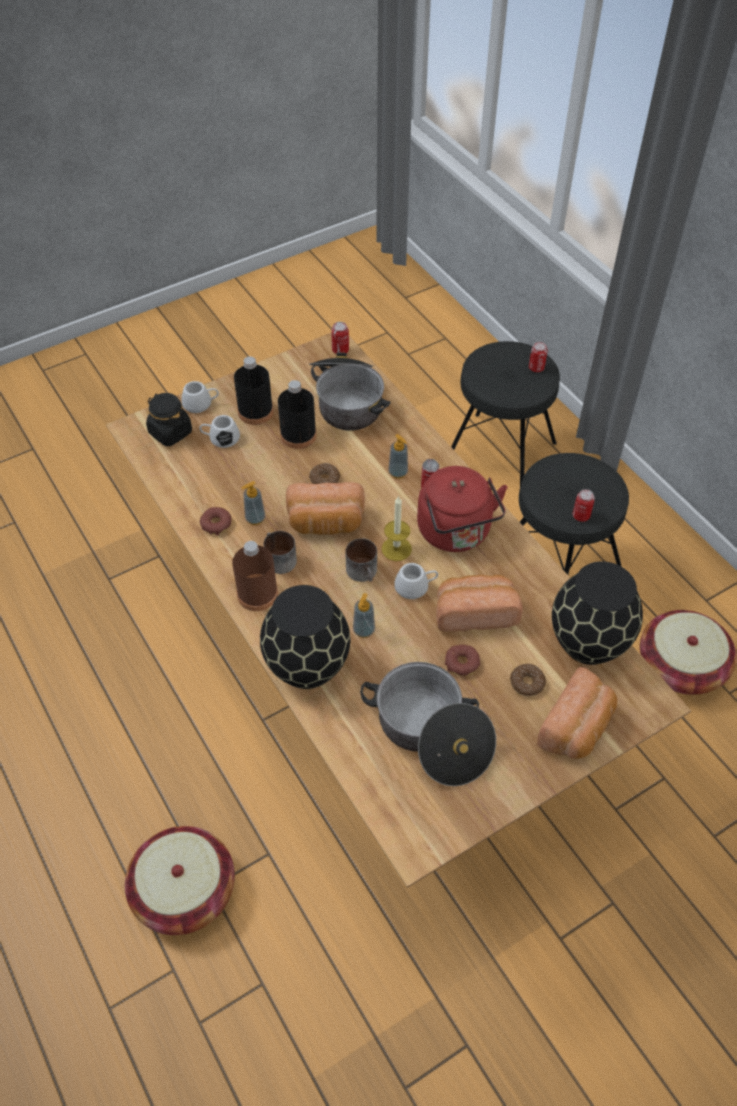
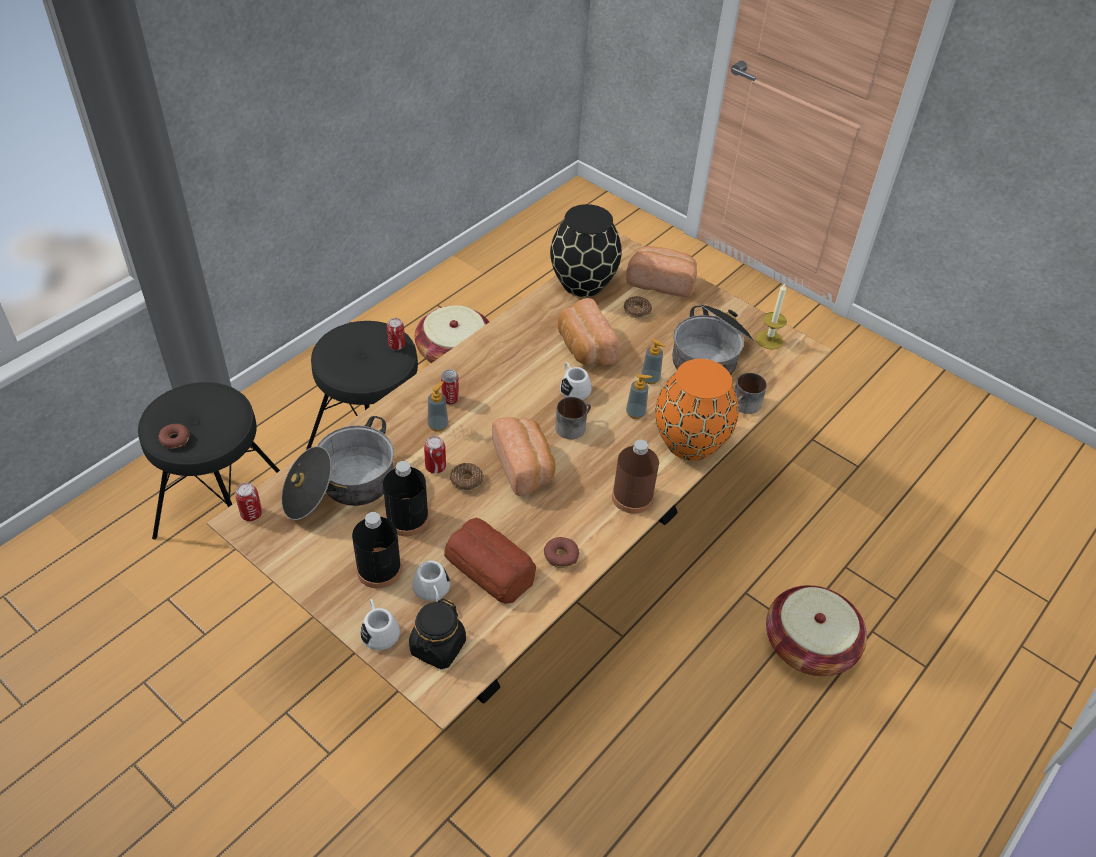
camera: 110 degrees left, 5 degrees down
(227, 476) = (489, 566): none -> bread
(255, 518) = (540, 524): soap dispenser -> soap dispenser (650, 378)
(277, 559) = (584, 492): mug -> mug (745, 406)
(306, 666) = (690, 443): black vase -> orange vase
(396, 549) = (536, 408): candle -> candle (769, 340)
(456, 533) = (501, 371): red kettle -> none
(462, 663) = (638, 348): donut -> donut (175, 439)
(536, 368) = (188, 398): can -> can (435, 467)

